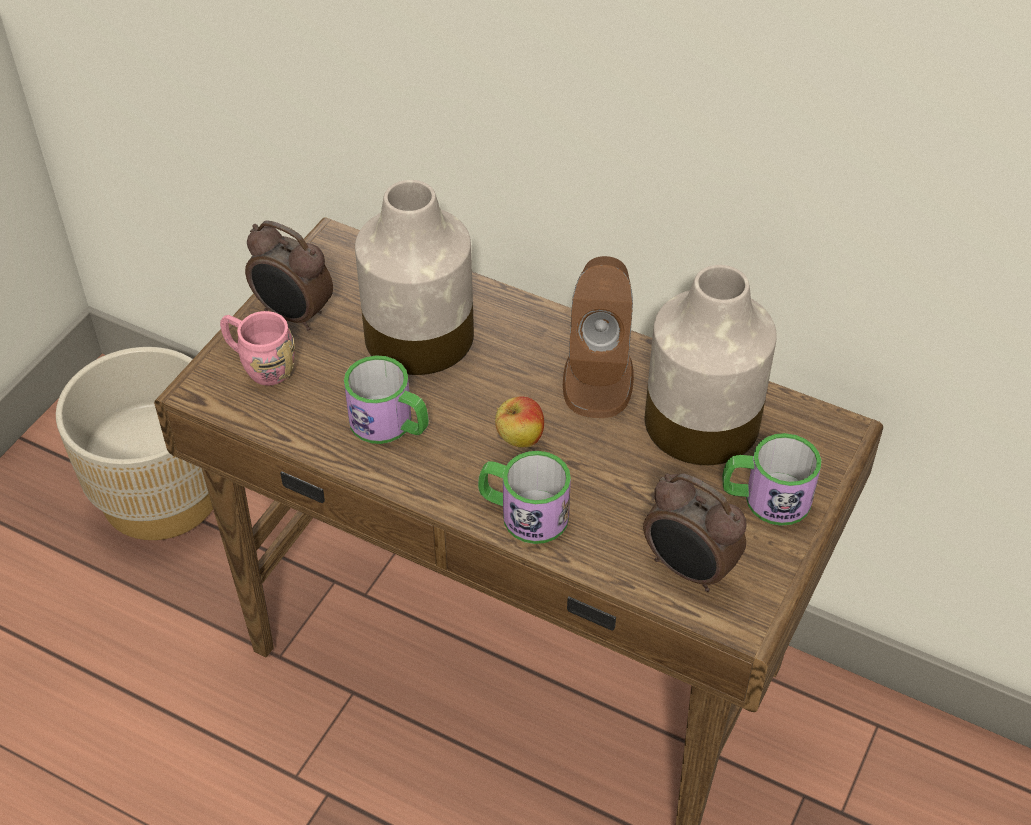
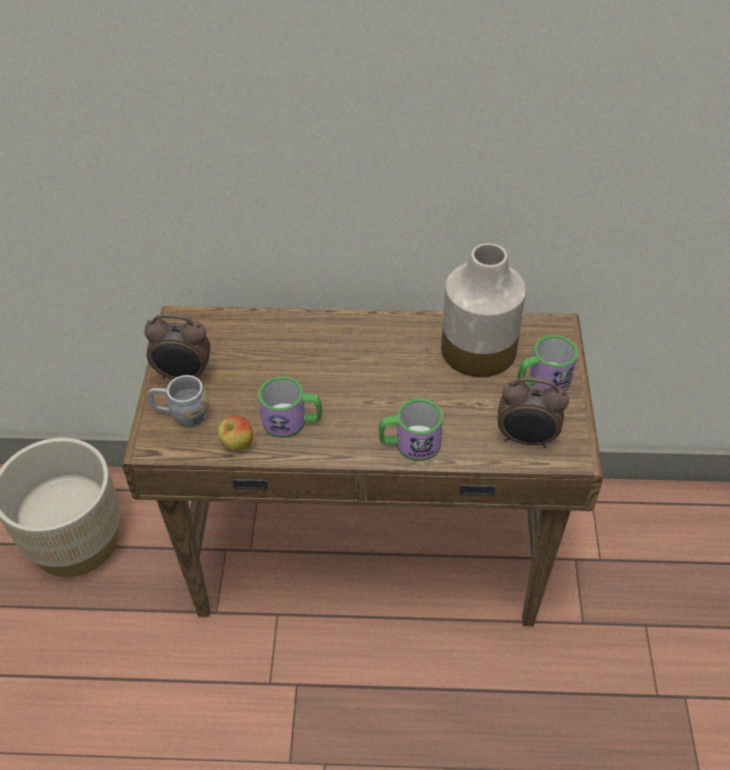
camera: 25 degrees left, 0 degrees up
(260, 365) = (181, 415): pink mug -> grey mug
(420, 334) = (275, 358): beige vase -> none
(519, 439) = (378, 400): apple -> apple (237, 445)
(598, 378) = (402, 346): brown speaker -> none

